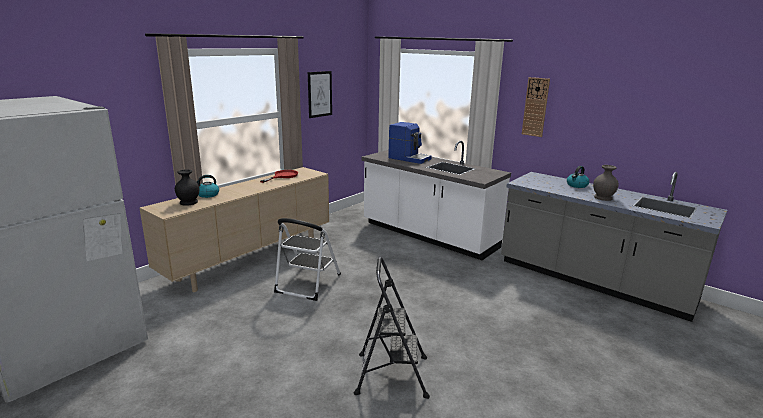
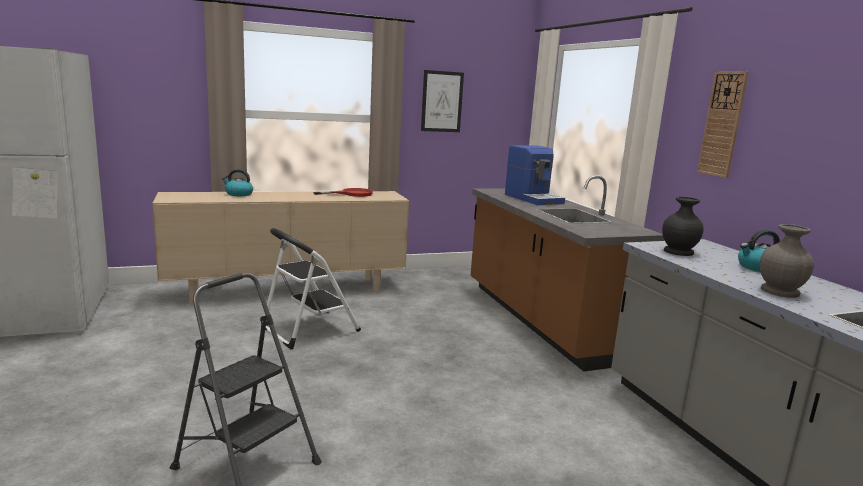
camera: 30 degrees right, 5 degrees down
(188, 202) = (206, 196): black vase -> black vase (677, 252)
(428, 235) = (541, 320): white counter -> brown counter

